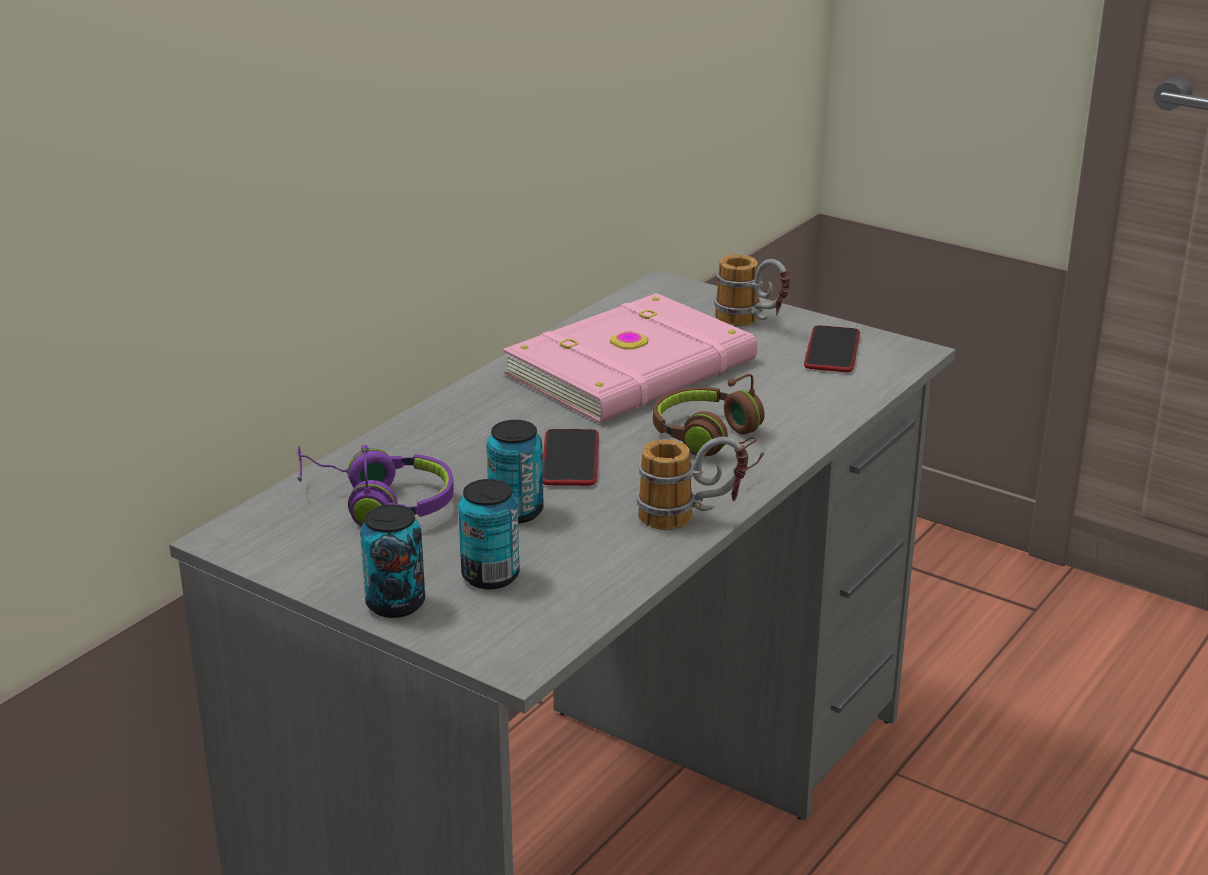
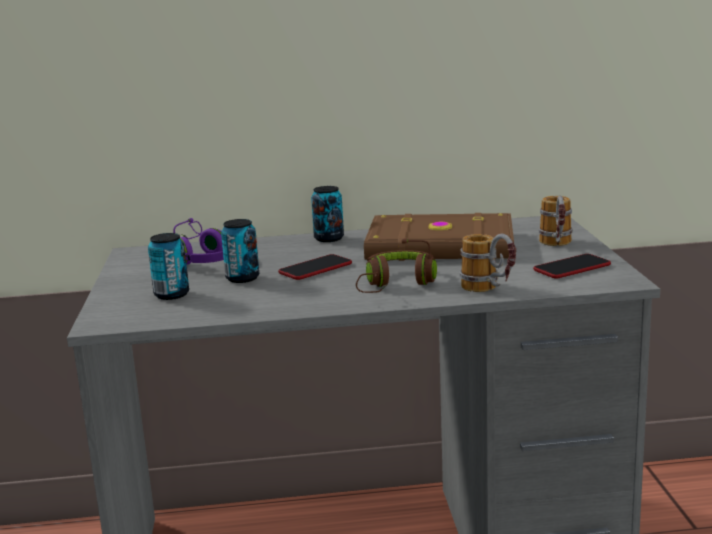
camera: 50 degrees right, 10 degrees down
(395, 604) = (118, 290): can -> can (329, 238)
(635, 369) = (441, 246): pink book -> brown book
(690, 518) = (302, 306): mug -> mug (489, 290)

